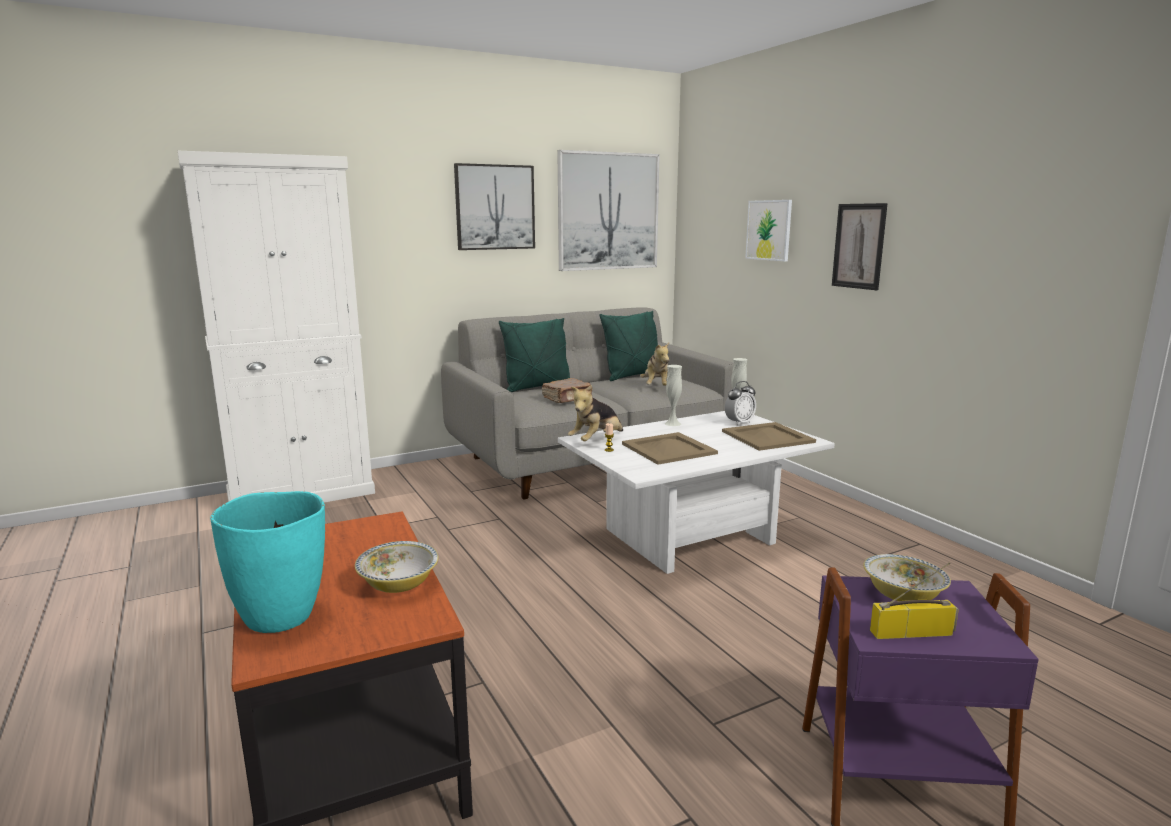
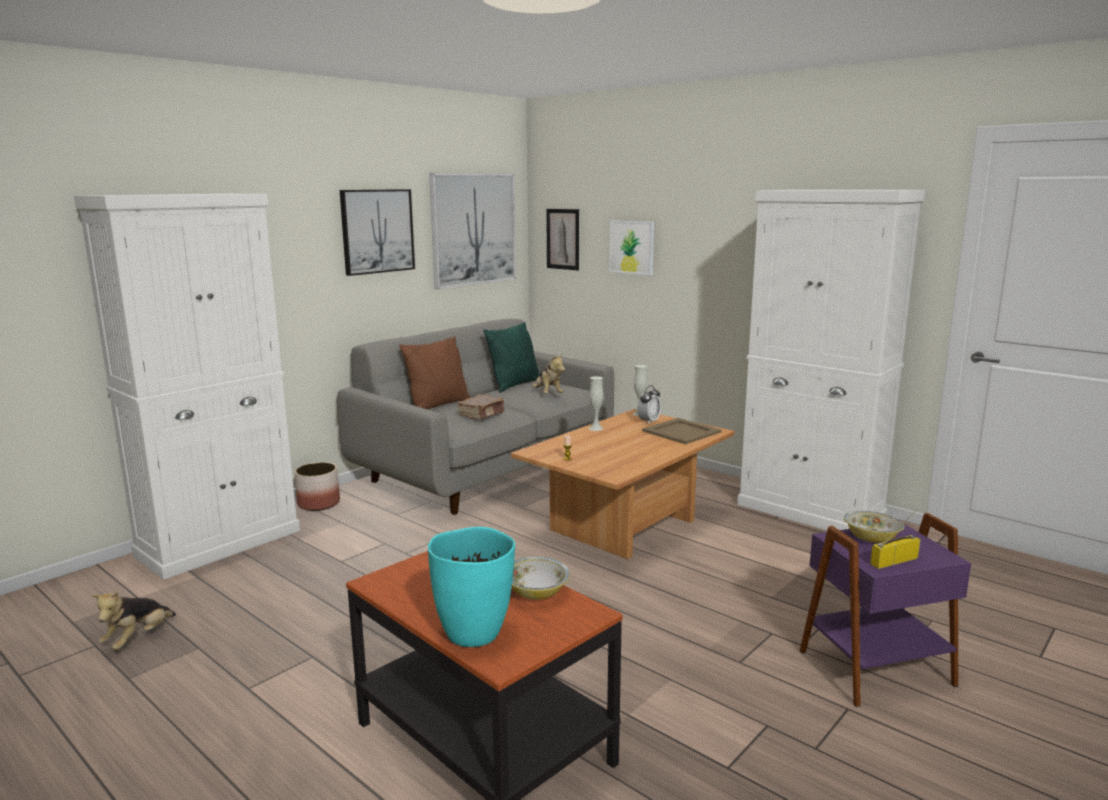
camera: 20 degrees left, 0 degrees up
(412, 471) = (319, 503): none -> planter
(537, 387) = (438, 405): green pillow -> brown pillow
(596, 441) = (548, 452): plush toy -> plush toy (138, 639)
(668, 449) = (615, 452): beige tray -> none
(690, 538) = (625, 527): white coffee table -> brown coffee table
(859, 246) = (721, 264): picture -> picture (563, 239)
(933, 556) = (810, 512): none -> white cabinet

